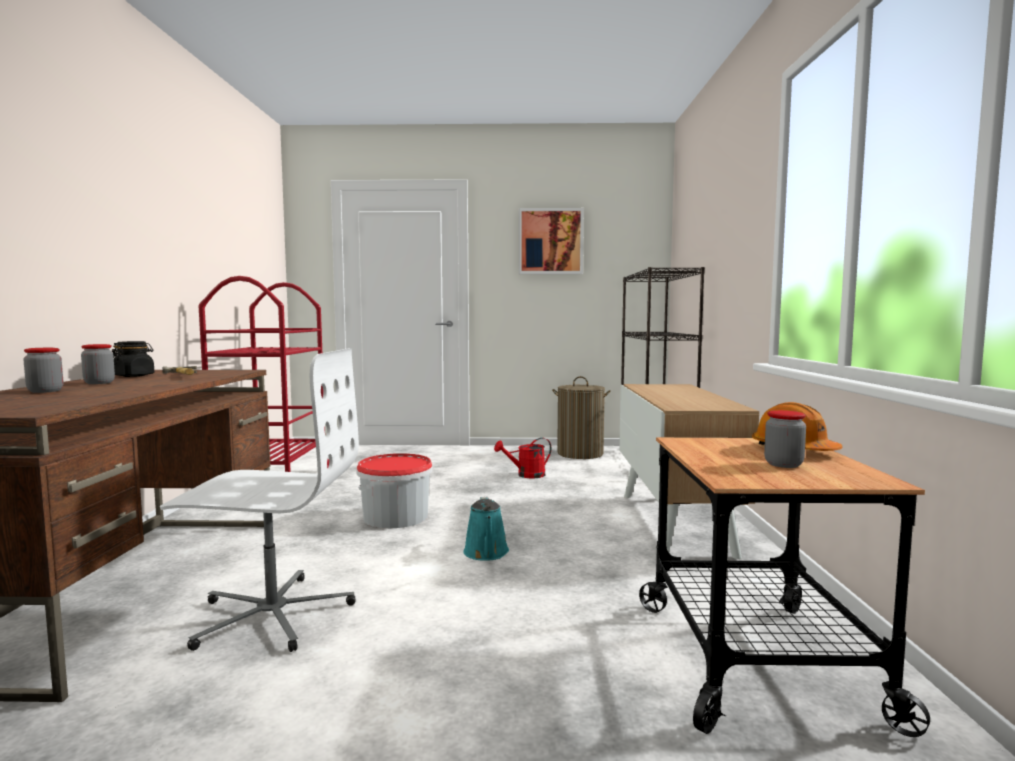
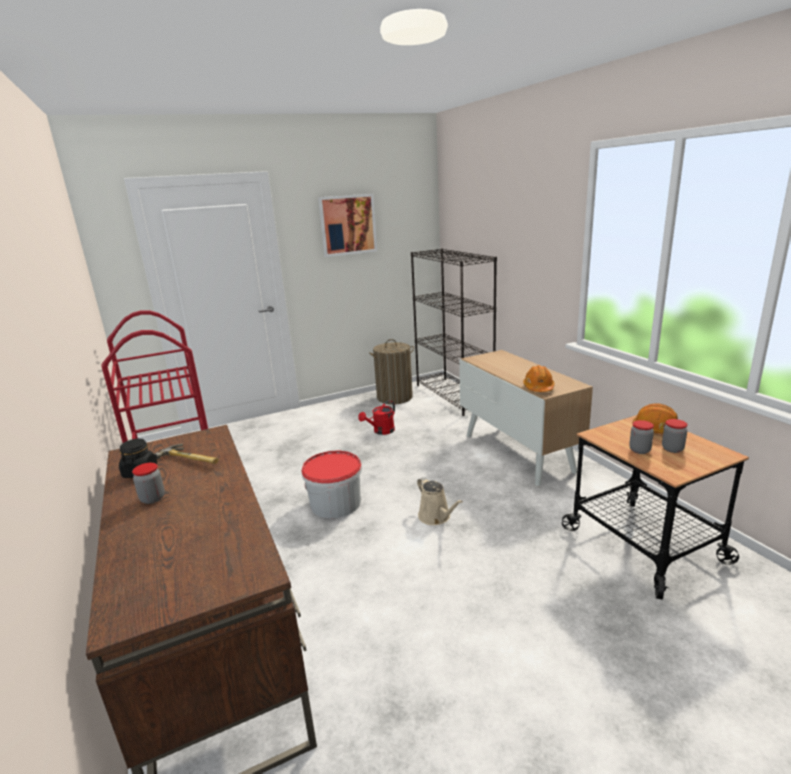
camera: 25 degrees left, 15 degrees up
(45, 391) = (153, 532): jar -> jar (639, 450)
(272, 614) = (360, 621): white office chair -> none
(486, 553) = (436, 517): turquoise watering can -> beige watering can
(675, 404) = (538, 388): none -> orange hard hat

